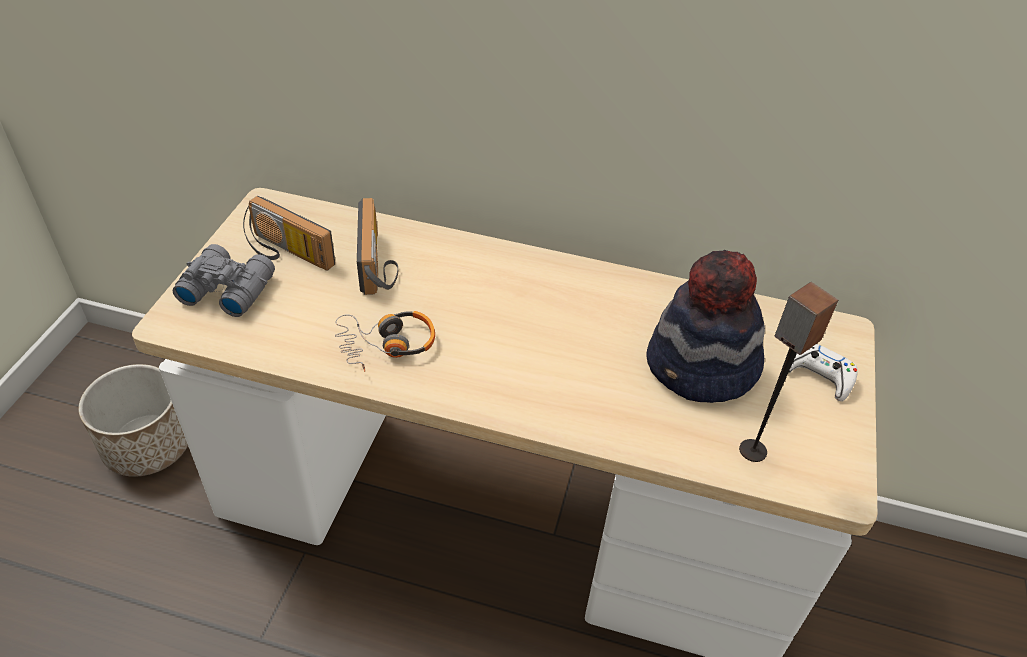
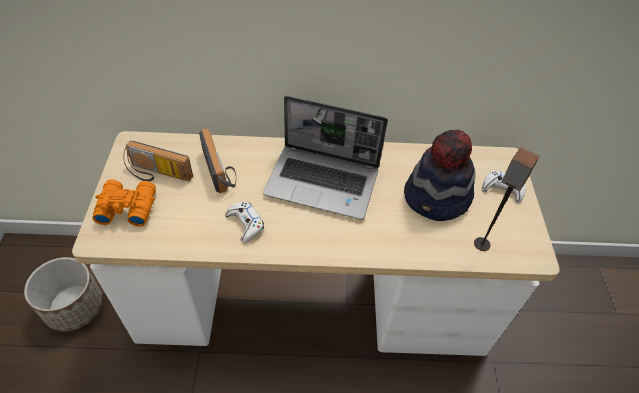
camera: 15 degrees left, 5 degrees up
(227, 288) = (126, 207): grey binoculars -> orange binoculars
(387, 345) = (245, 224): headphones -> white game controller
(527, 309) = (324, 182): none -> laptop

